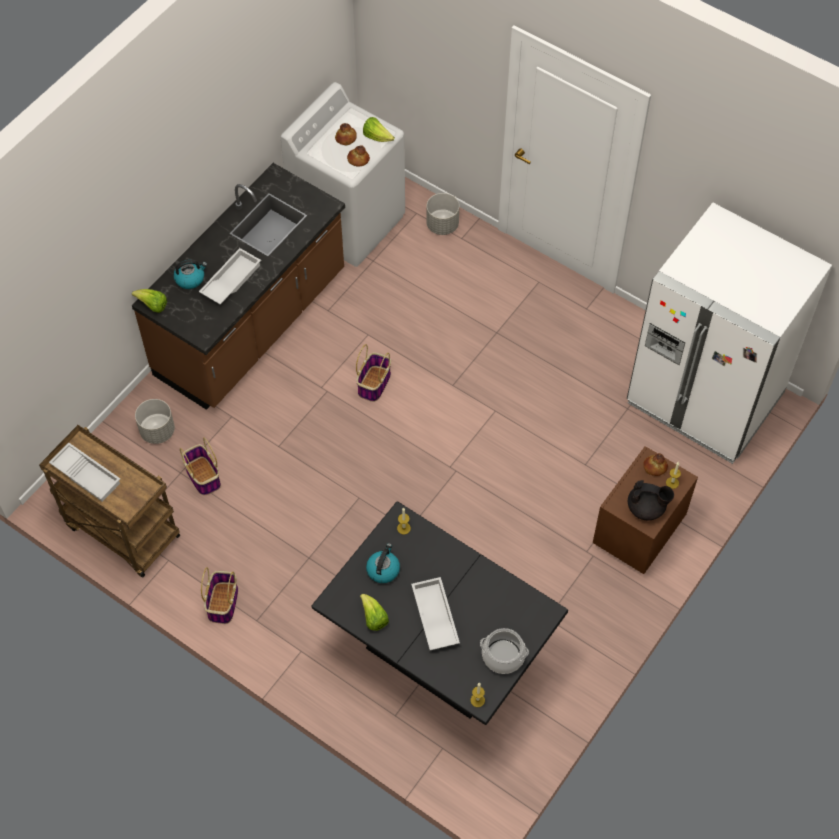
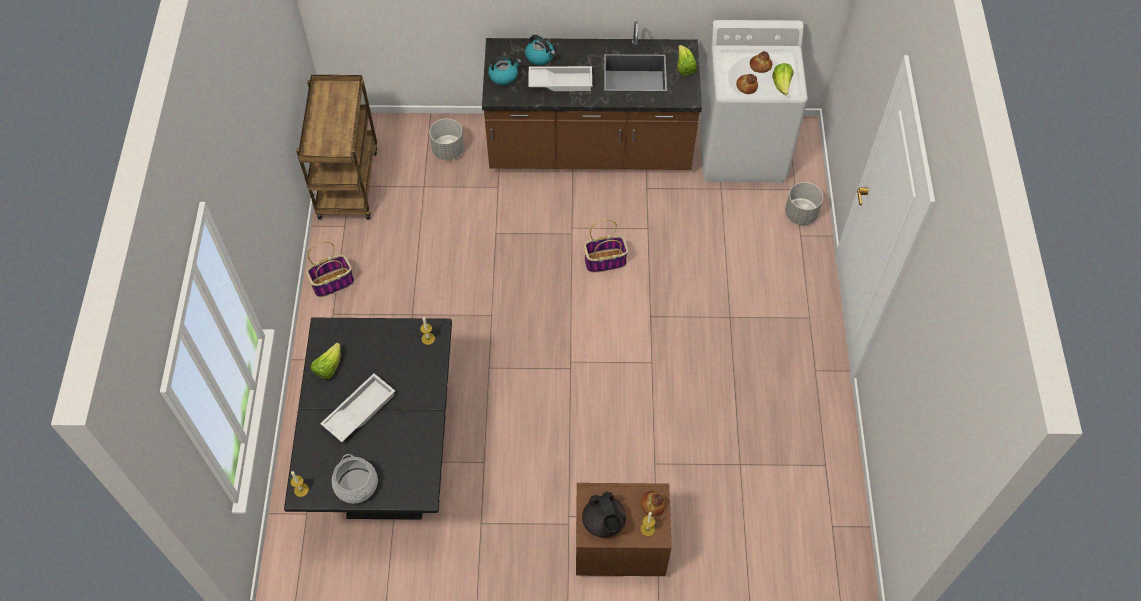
camera: 55 degrees right, 0 degrees up
(87, 474) = (327, 109): white tray -> none
(152, 305) = (496, 50): lettuce -> lettuce (684, 67)
(202, 476) = (431, 202): basket -> none
(383, 569) = (378, 347): kettle -> kettle (504, 76)
(704, 399) = (805, 523): white fridge -> none

